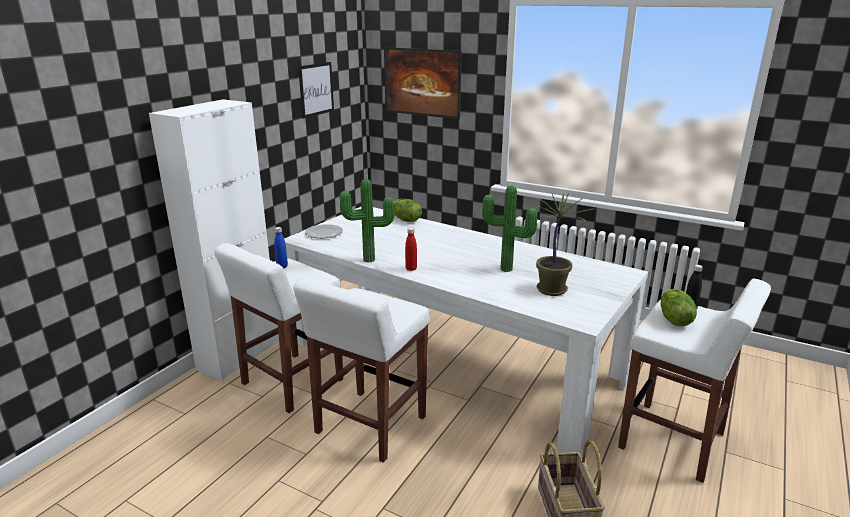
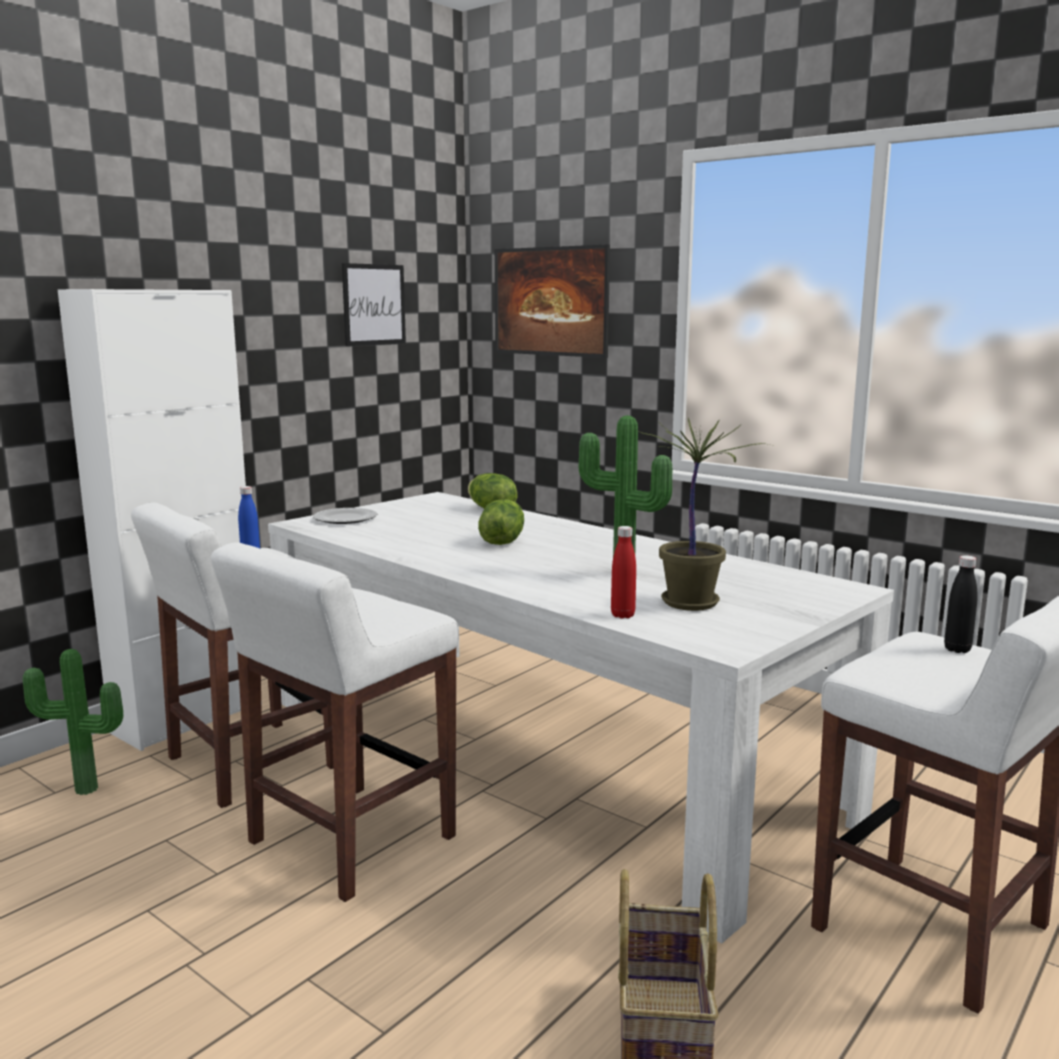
camera: 10 degrees right, 10 degrees down
(369, 261) = (392, 552): potted plant -> potted plant (85, 791)
(411, 269) = (455, 564): red bottle -> red bottle (622, 615)
(673, 319) = (916, 661): lettuce -> lettuce (501, 542)

